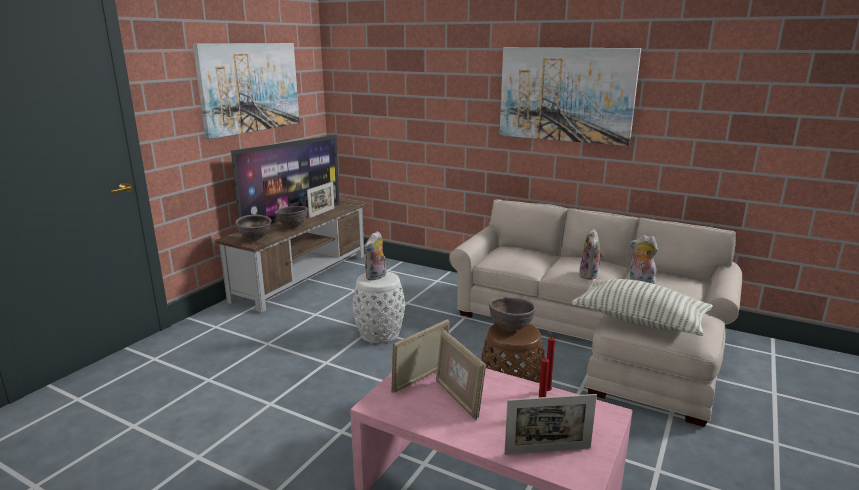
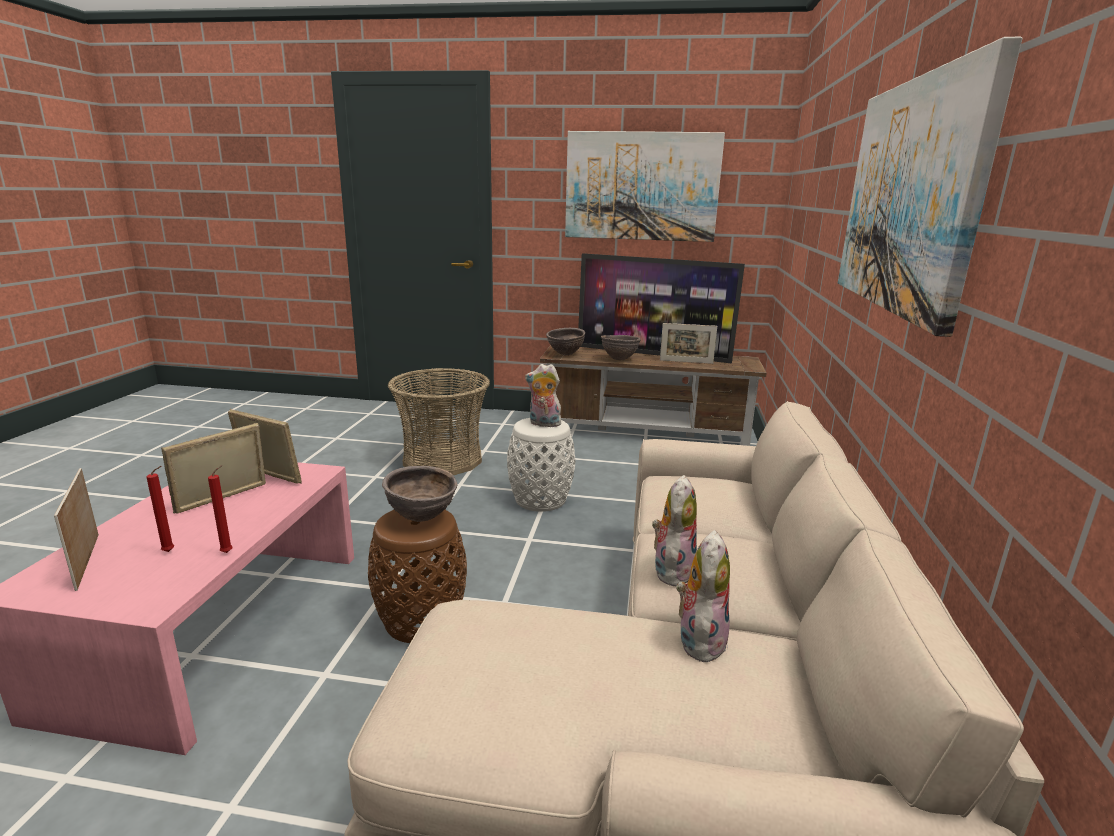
camera: 70 degrees right, 0 degrees up
(266, 365) = (443, 459): none -> basket
(590, 275) = (672, 570): plush toy -> plush toy turned 120 degrees clockwise
(639, 321) = (475, 634): pillow -> none

